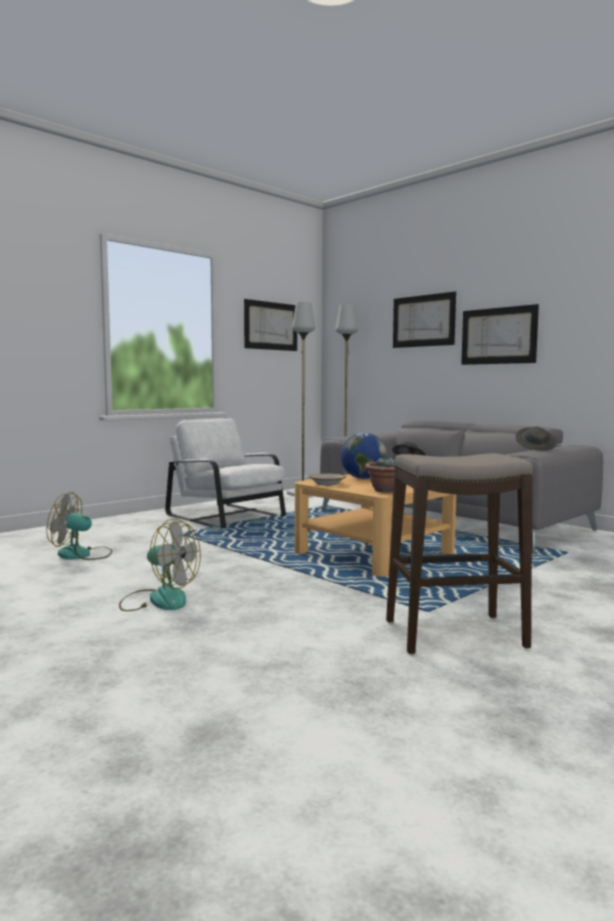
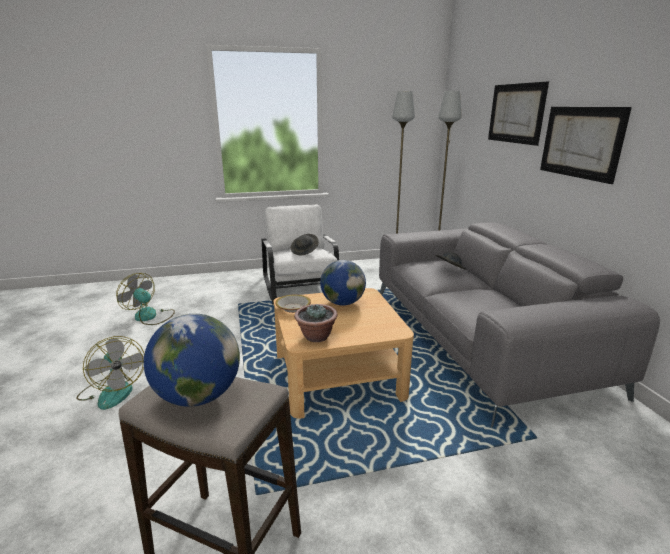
camera: 30 degrees right, 15 degrees up
(271, 326) = (382, 112): picture -> none
(456, 457) = (198, 396): none -> globe
(536, 449) = (542, 306): grey hat -> grey hat (305, 251)

